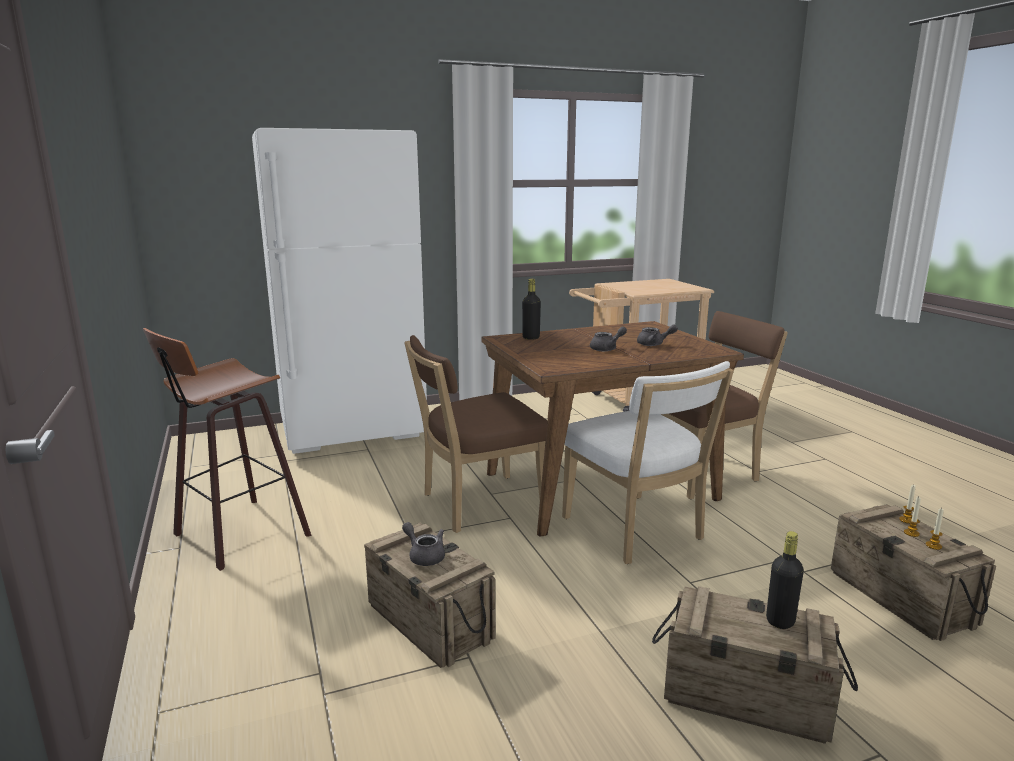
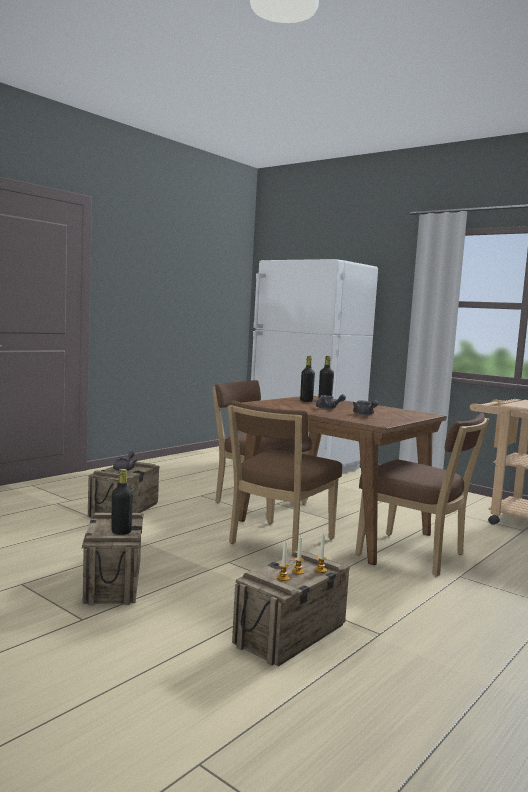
camera: 60 degrees right, 10 degrees down
(237, 535) = (163, 469): stool -> none
(539, 346) = (306, 401): none -> black bottle
(636, 531) = (278, 542): white chair -> brown chair

